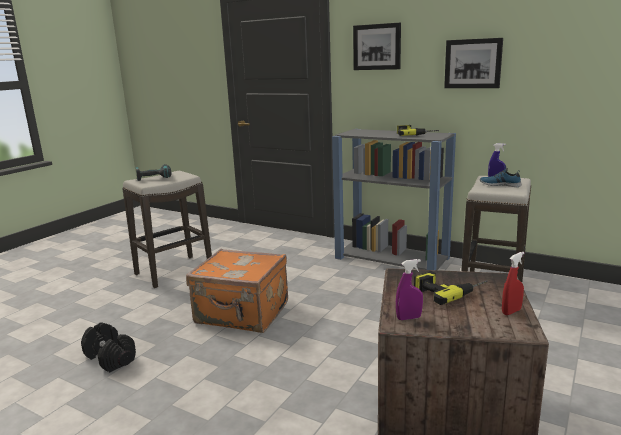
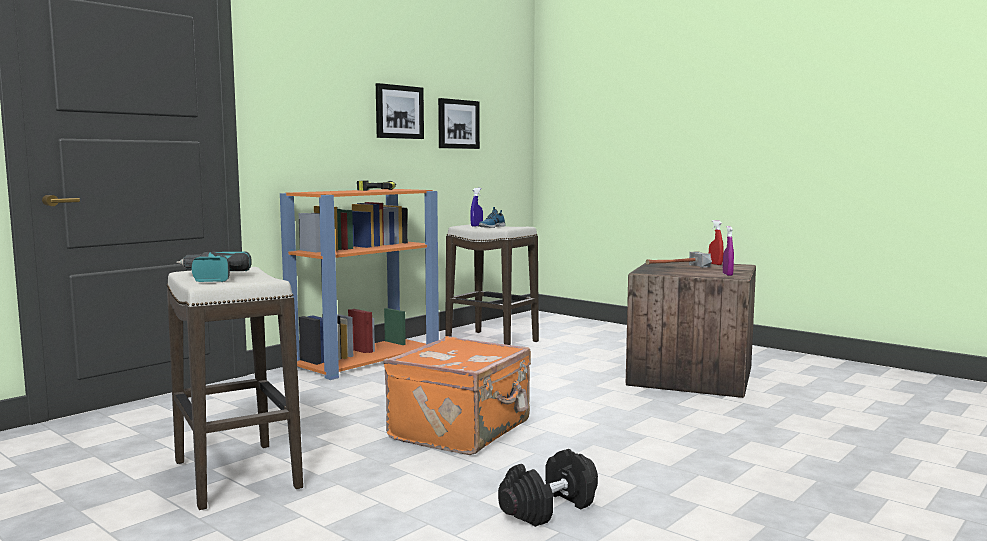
camera: 80 degrees left, 10 degrees down
(377, 47) = (301, 80): picture -> picture (458, 124)
(392, 258) = (366, 359): grey bookcase -> orange bookcase
(449, 289) = (678, 267): power drill -> hammer

